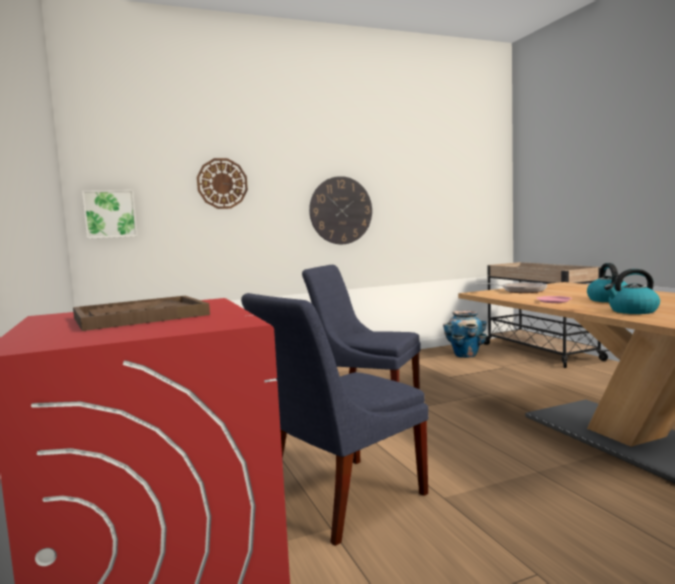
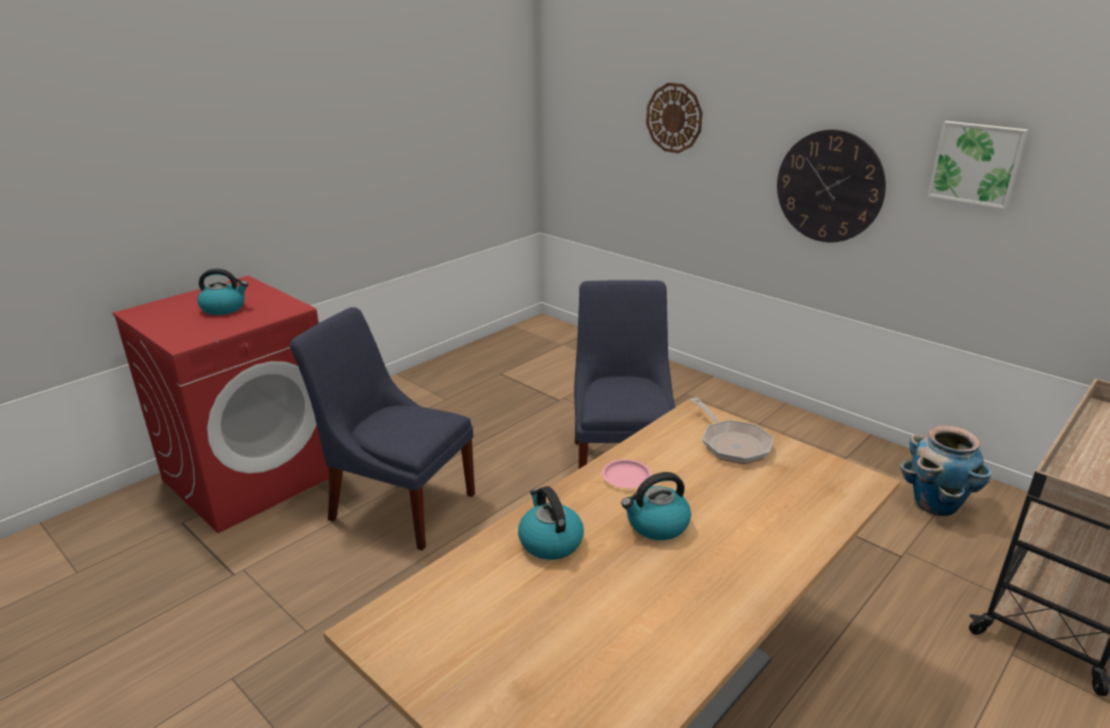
camera: 65 degrees right, 20 degrees up
(110, 214) = (569, 137): picture -> picture (977, 163)
(140, 316) = (224, 308): brown tray -> kettle

